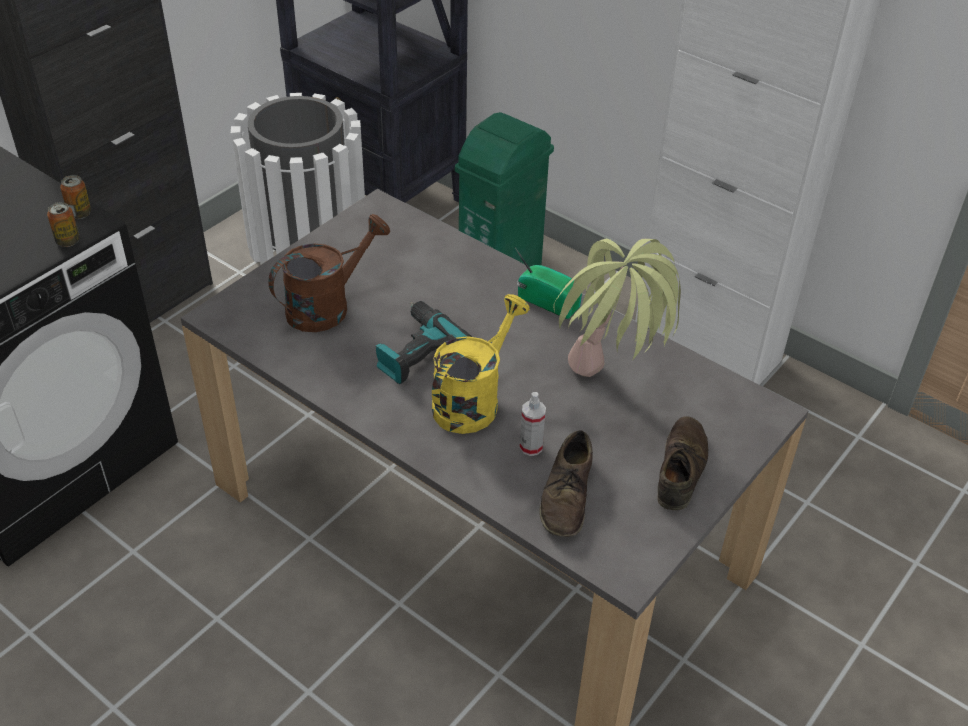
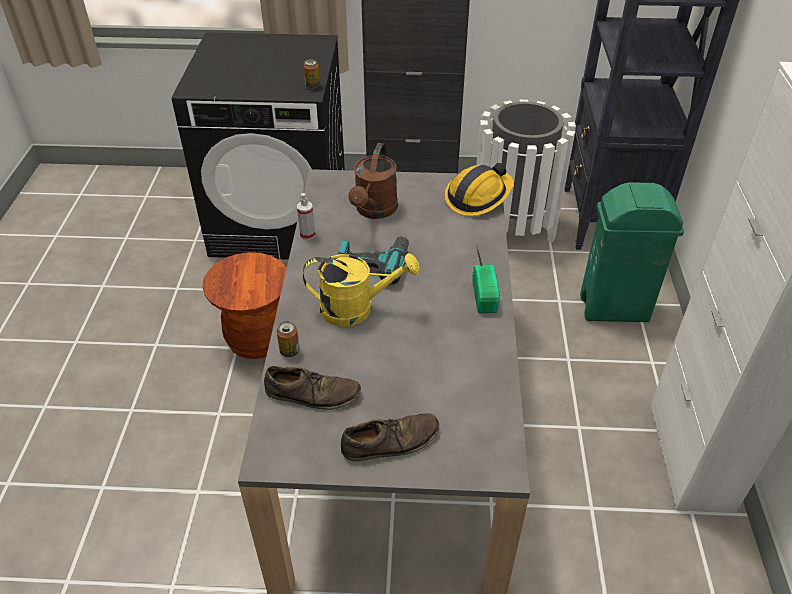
camera: 55 degrees right, 0 degrees up
(68, 241) = (287, 94): can -> can (289, 351)
(228, 591) = (257, 340): none -> brown stool
(327, 306) = (374, 211): brown watering can -> brown watering can turned 90 degrees clockwise
(396, 223) = (478, 197): none -> hard hat
(531, 447) = (340, 355): spray bottle -> spray bottle (307, 234)
(567, 495) = (313, 394): brown shoe -> brown shoe turned 150 degrees counterclockwise
(609, 395) = (426, 369): potted plant -> none

